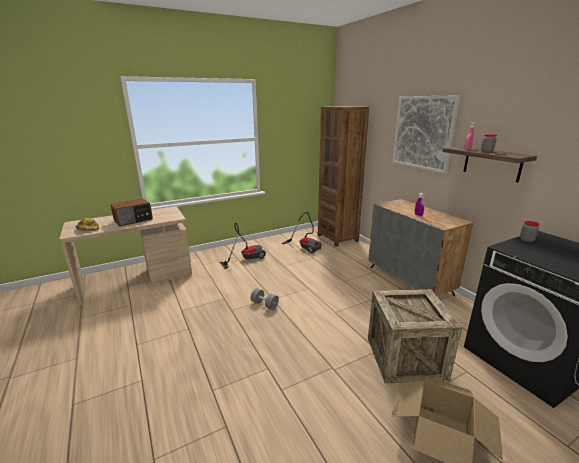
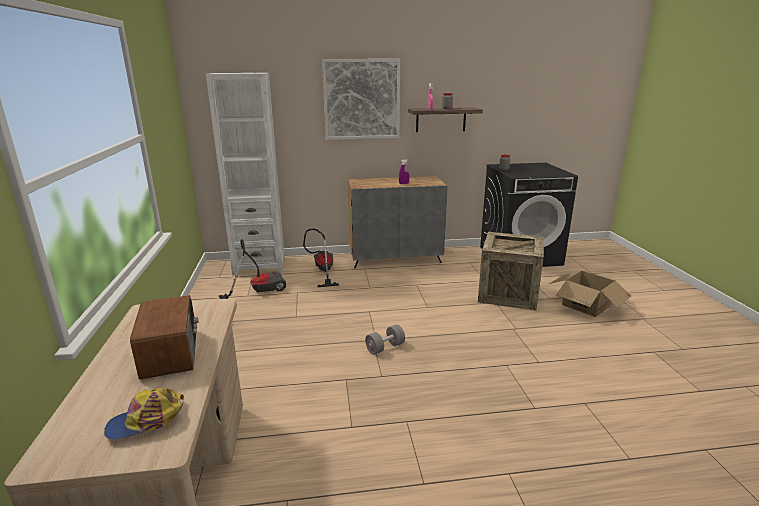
camera: 70 degrees left, 0 degrees up
(246, 258) = (237, 343): vacuum cleaner -> vacuum cleaner (323, 271)
(337, 238) = (259, 265): brown bookcase -> white bookcase

